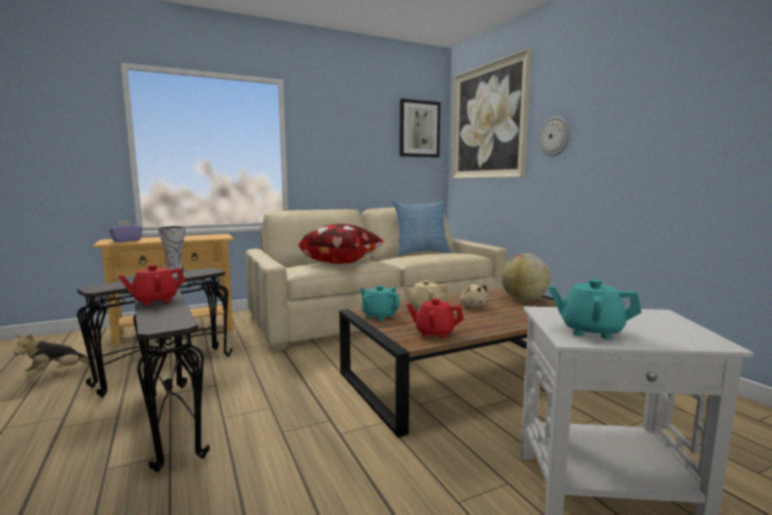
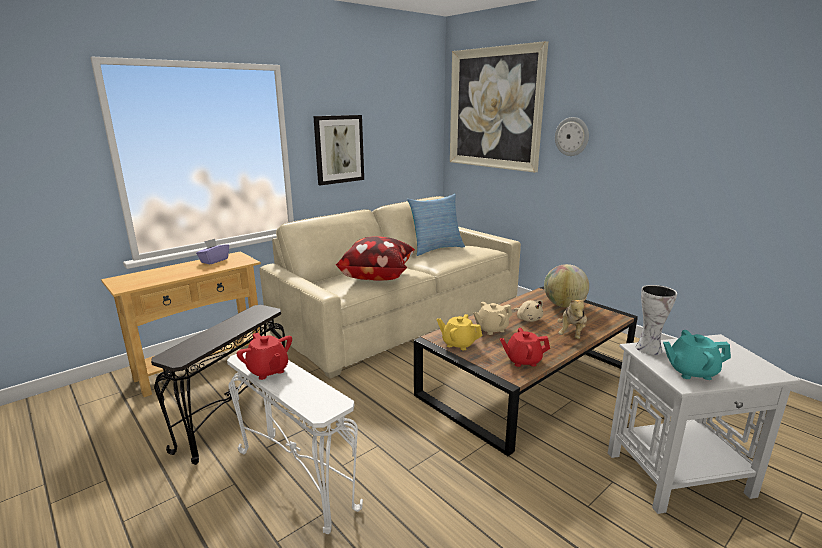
camera: 15 degrees left, 10 degrees up
(56, 374) = (112, 444): plush toy -> plush toy (572, 334)
(126, 240) = (141, 280): purple tissue box -> purple tissue box (214, 260)
(155, 301) = (268, 370): red teapot -> red teapot turned 75 degrees counterclockwise
(171, 422) = (296, 480): black side table -> white side table
(176, 275) = (236, 323): vase -> vase (647, 348)
(379, 316) = (458, 344): turquoise teapot -> yellow teapot
(419, 129) = (417, 110): picture -> picture (339, 149)

